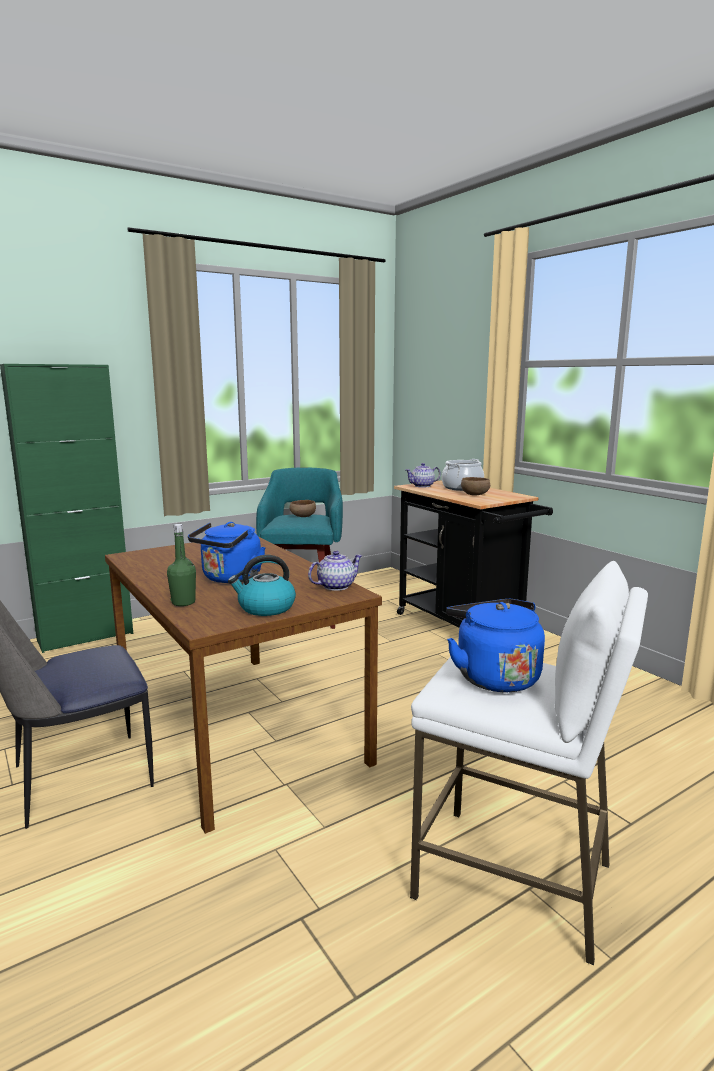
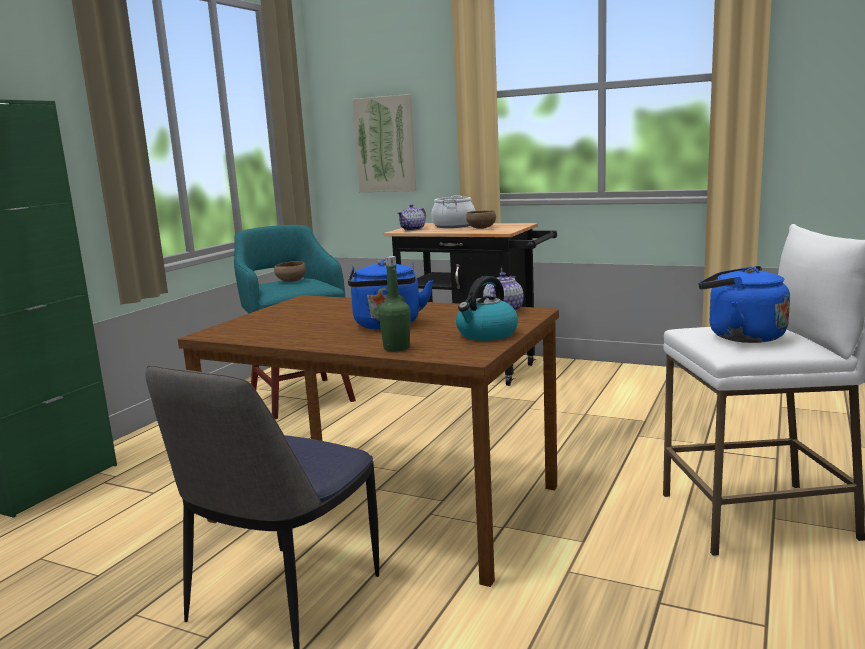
camera: 30 degrees left, 0 degrees up
(440, 403) = (385, 144): none -> picture

